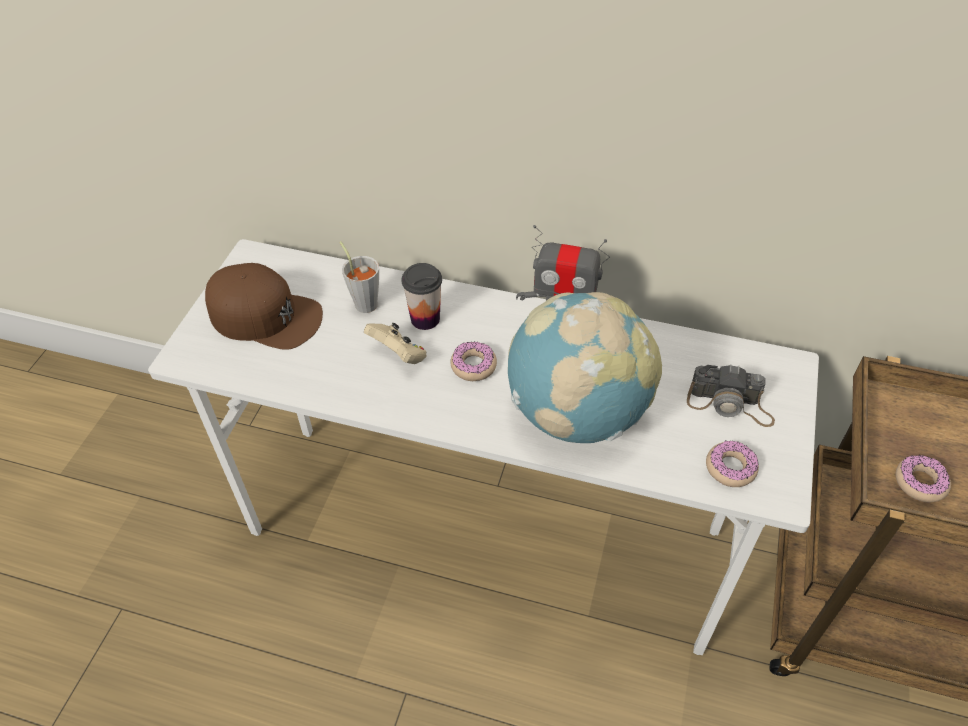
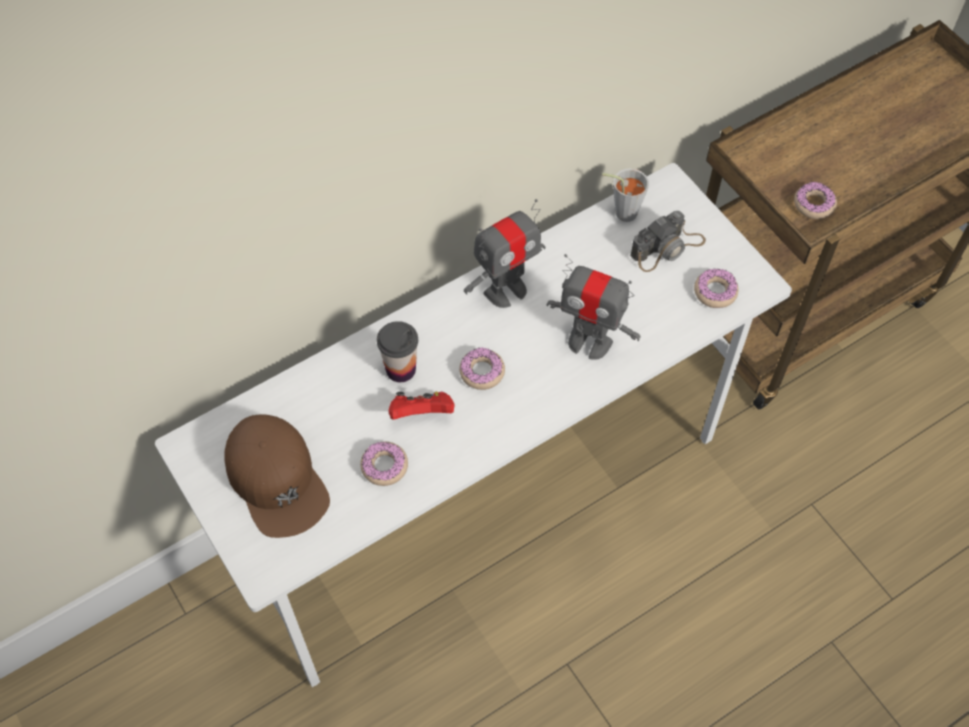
camera: 50 degrees left, 10 degrees up
(265, 315) = (277, 480): brown cap -> brown cap turned 90 degrees clockwise
(332, 364) = (384, 466): none -> donut
(364, 301) = (336, 398): grey cup -> grey cup (620, 212)
(399, 355) = (421, 413): beige game controller -> red game controller
(577, 414) = (589, 342): globe -> toy robot

